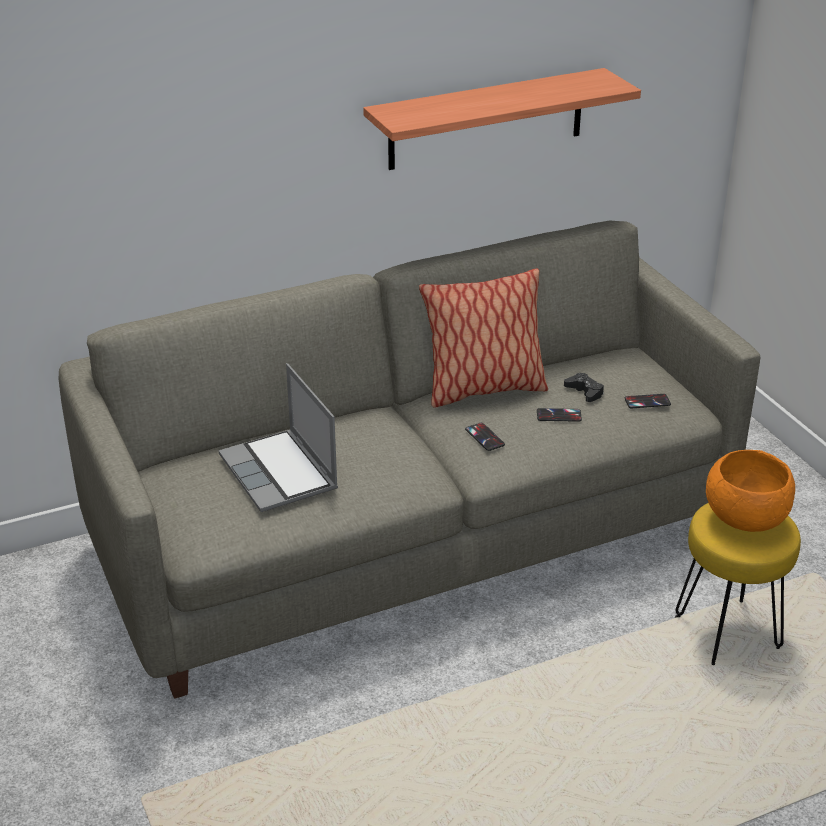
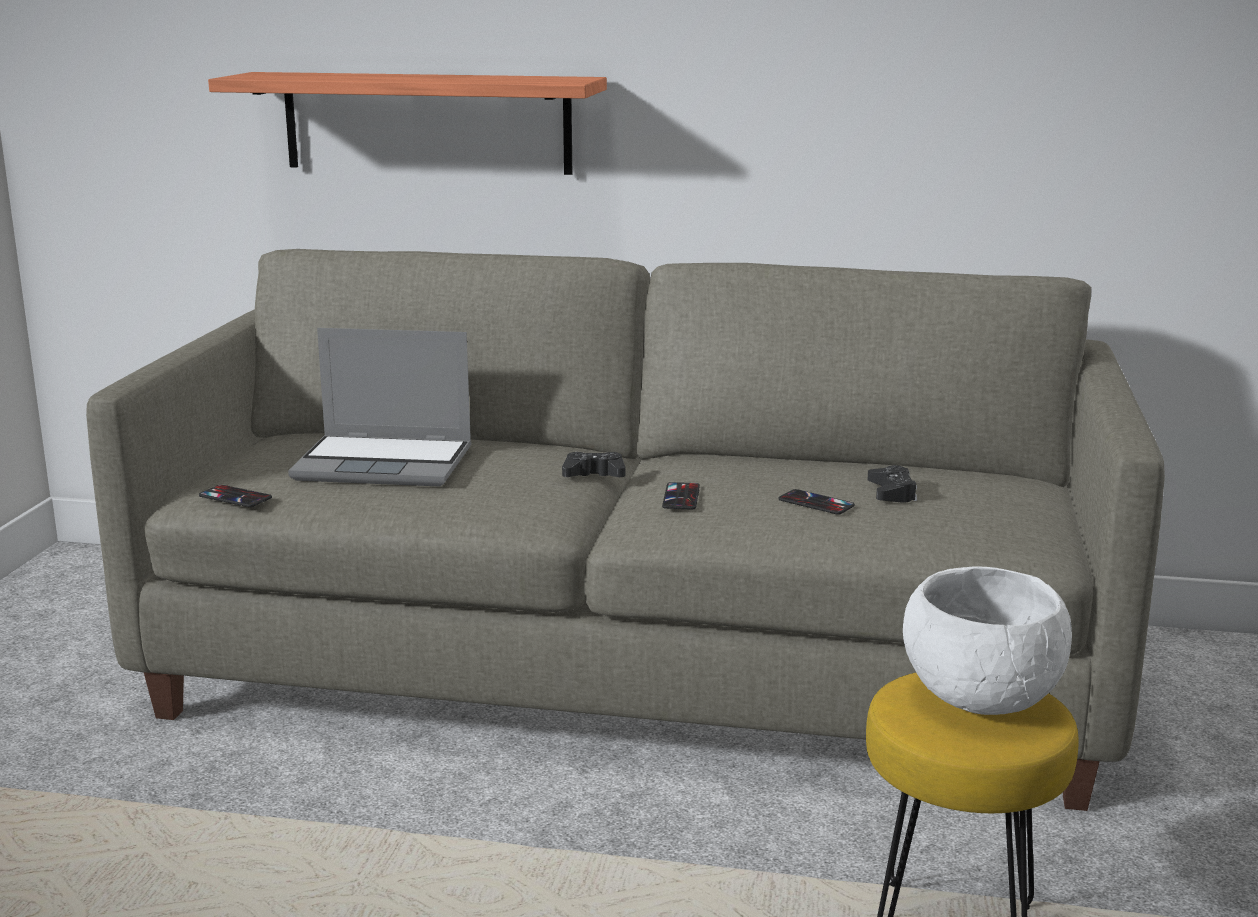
camera: 35 degrees right, 15 degrees down
(280, 473) = (386, 464): laptop -> laptop turned 90 degrees counterclockwise
(410, 434) = (594, 474): none -> black game controller
(483, 390) = (754, 462): pillow -> none
(486, 119) = (880, 91): shelf -> shelf (427, 122)
(647, 401) = (975, 523): phone -> phone (235, 497)
(744, 520) = (979, 700): orange bowl -> white bowl

